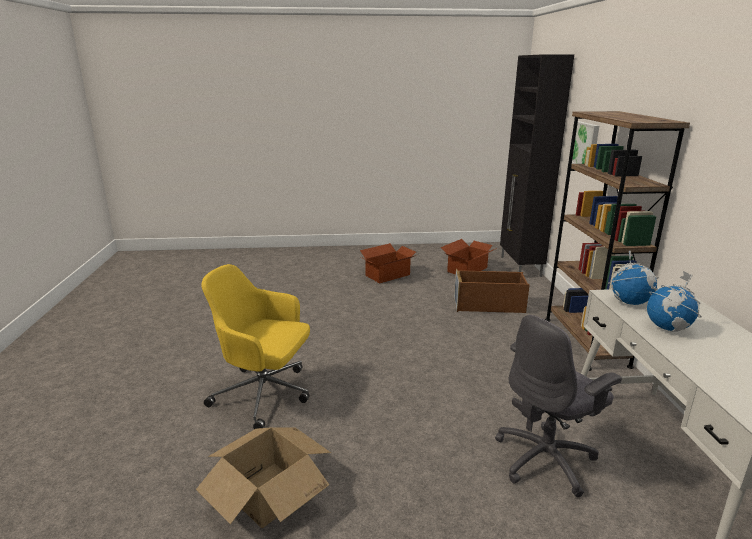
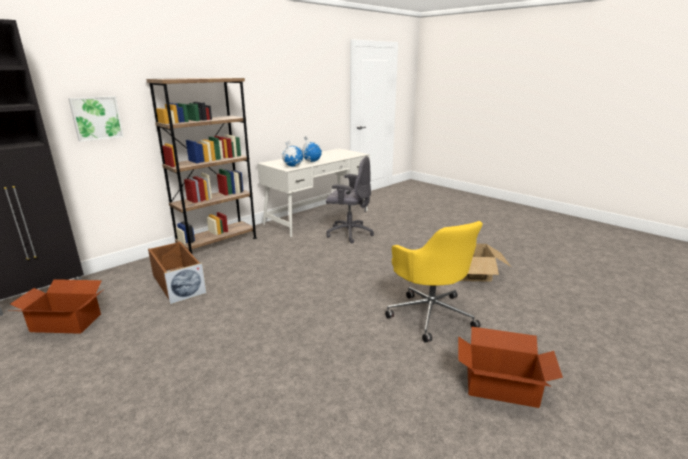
camera: 130 degrees left, 0 degrees up
(387, 275) = (116, 374): cardboard box -> cardboard box (502, 387)

